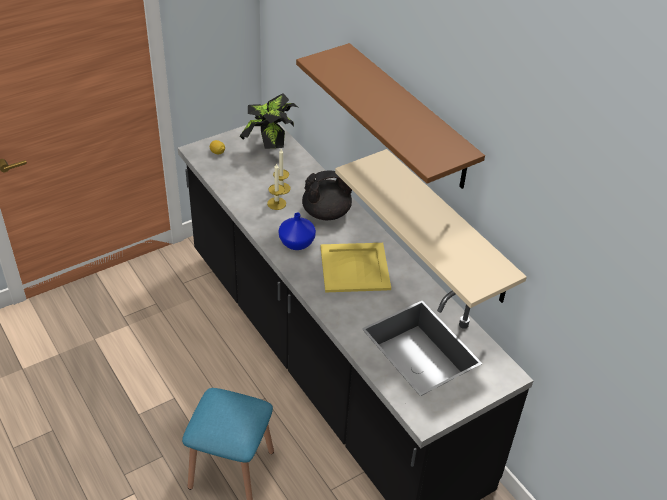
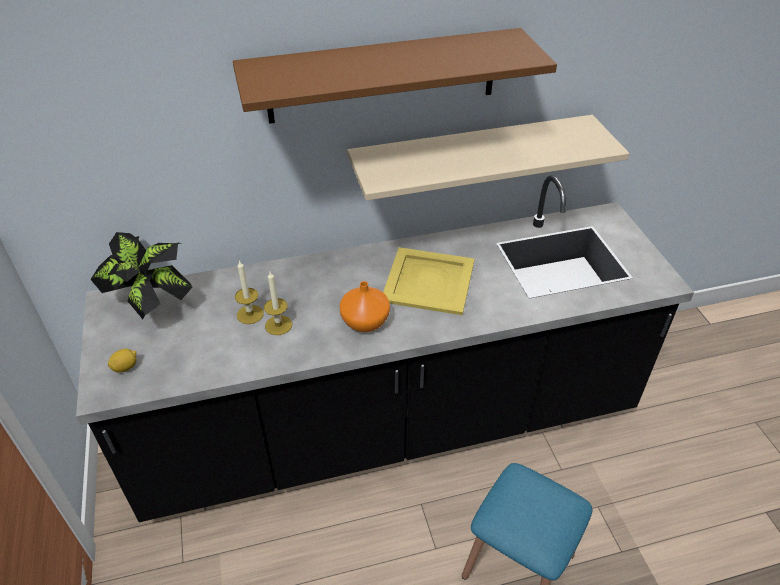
camera: 70 degrees left, 0 degrees up
(296, 242) = (364, 322): blue vase -> orange vase
(327, 212) = (321, 282): black teapot -> none

